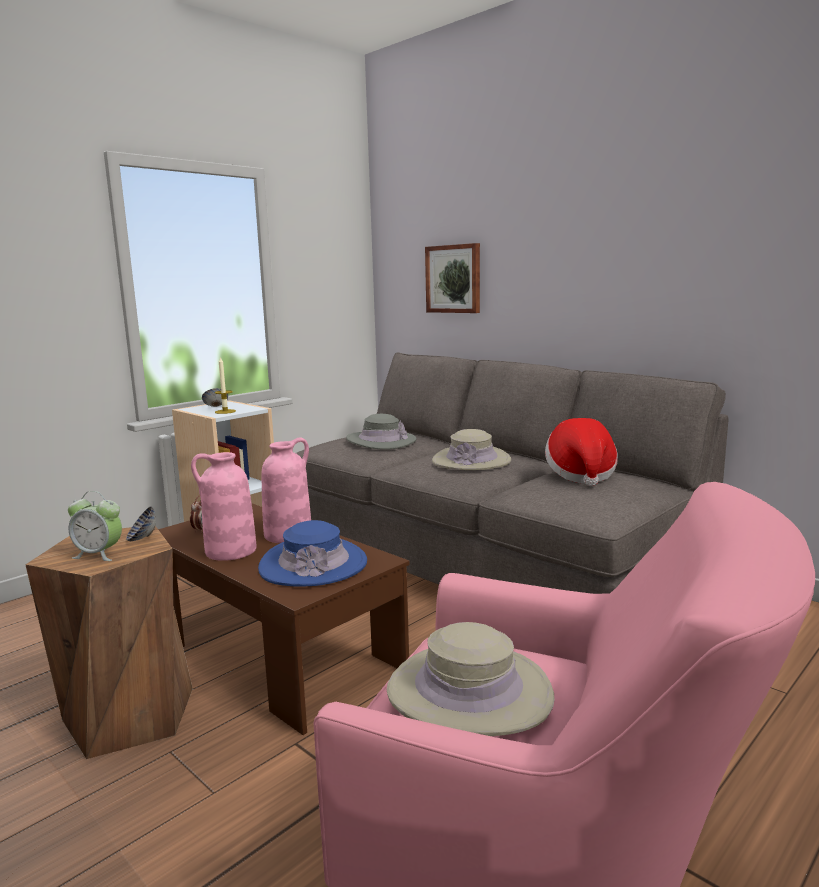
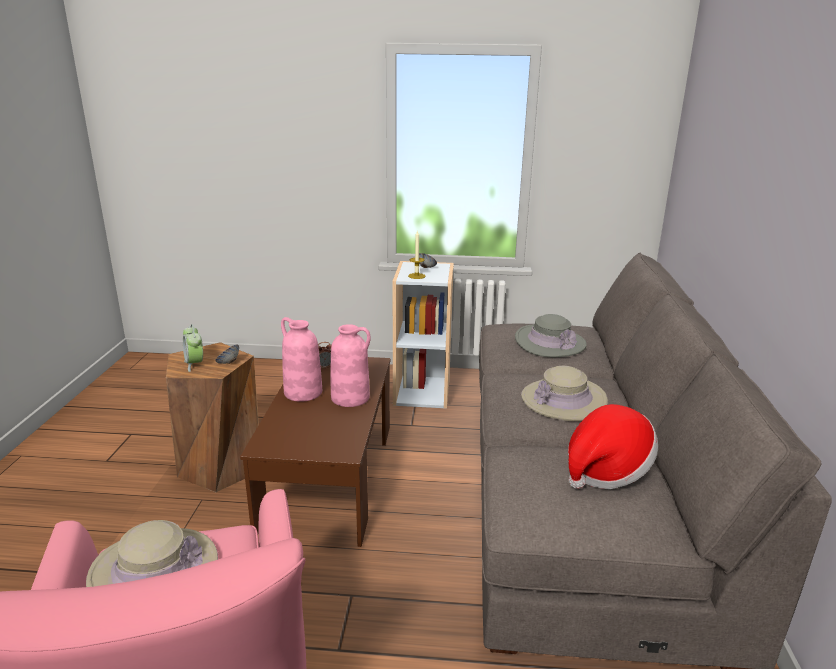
camera: 50 degrees right, 10 degrees up
(313, 564) = (312, 430): blue hat -> none
(454, 279) = (709, 185): picture -> none

